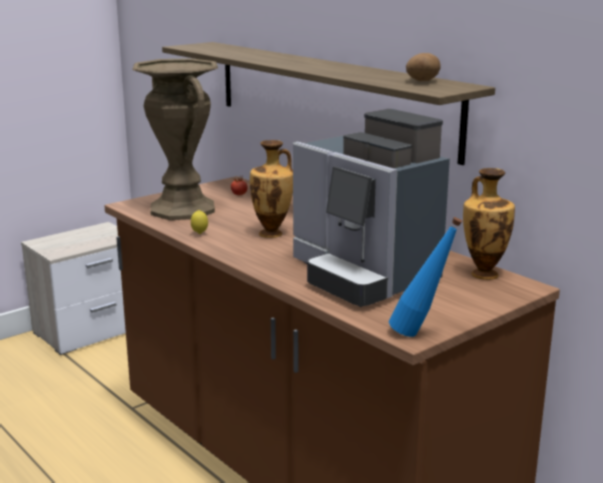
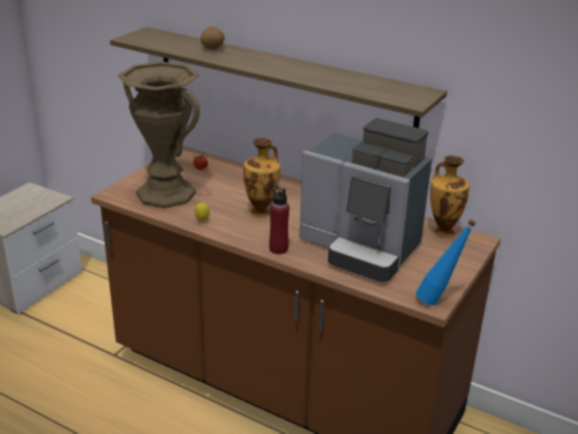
camera: 20 degrees left, 10 degrees up
(262, 265) = (278, 249): none -> red bottle
(422, 81) = (388, 86): potato -> potato (212, 48)

